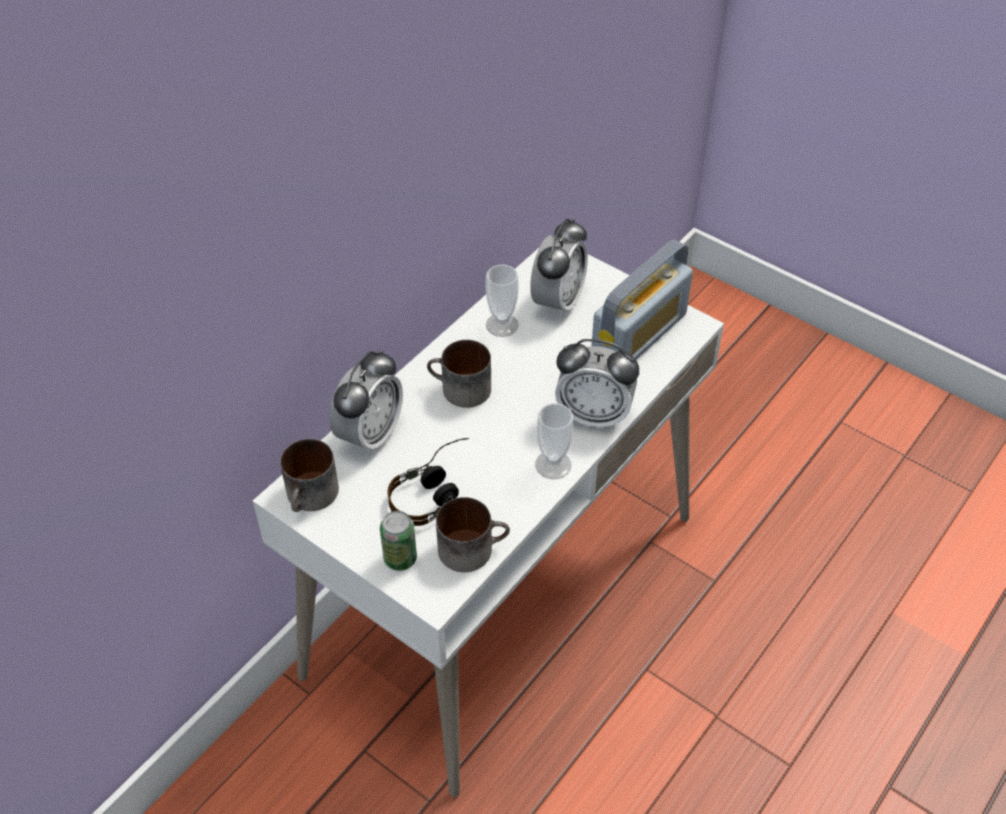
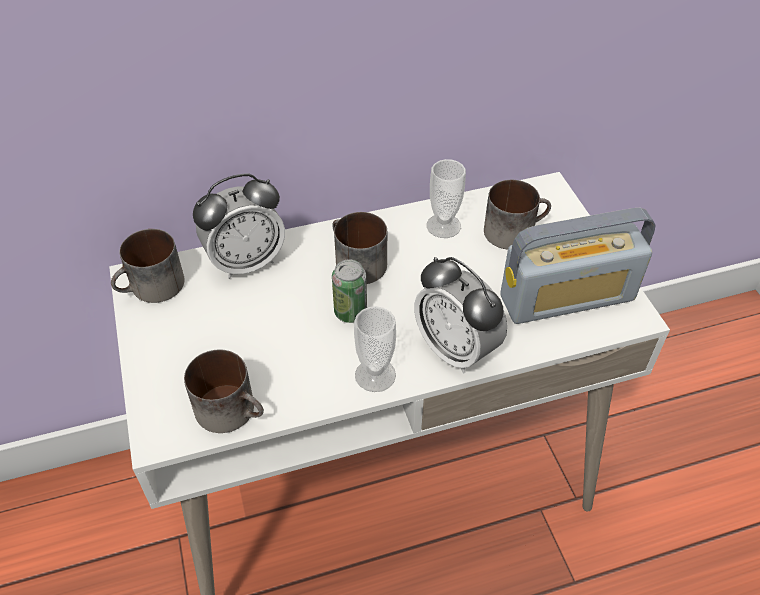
camera: 35 degrees right, 0 degrees up
(400, 559) = (166, 382): can -> can (350, 312)
(436, 491) = (251, 340): headphones -> none
(558, 301) = (514, 230): alarm clock -> mug

